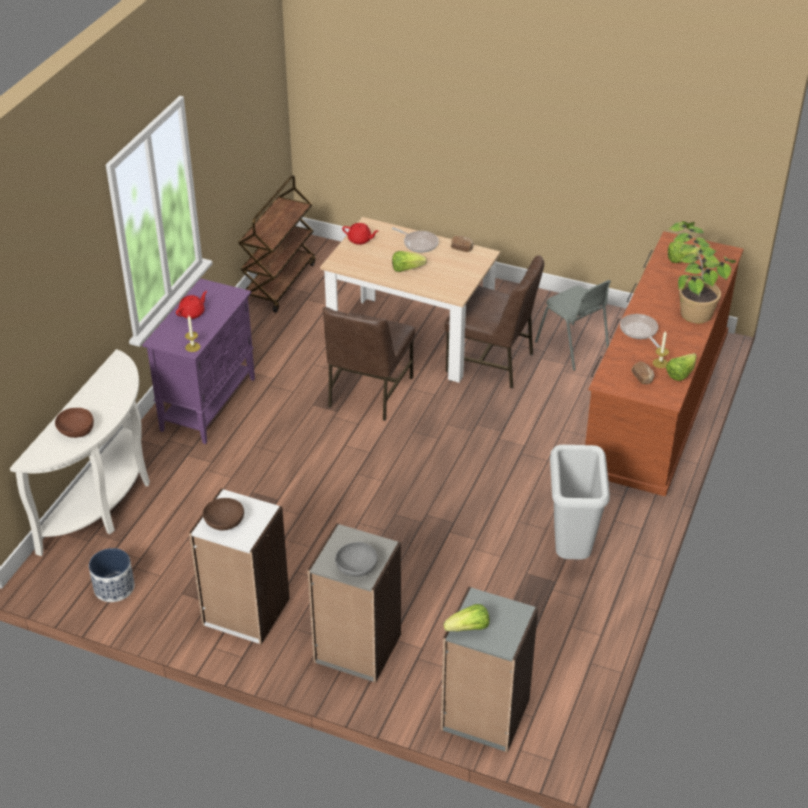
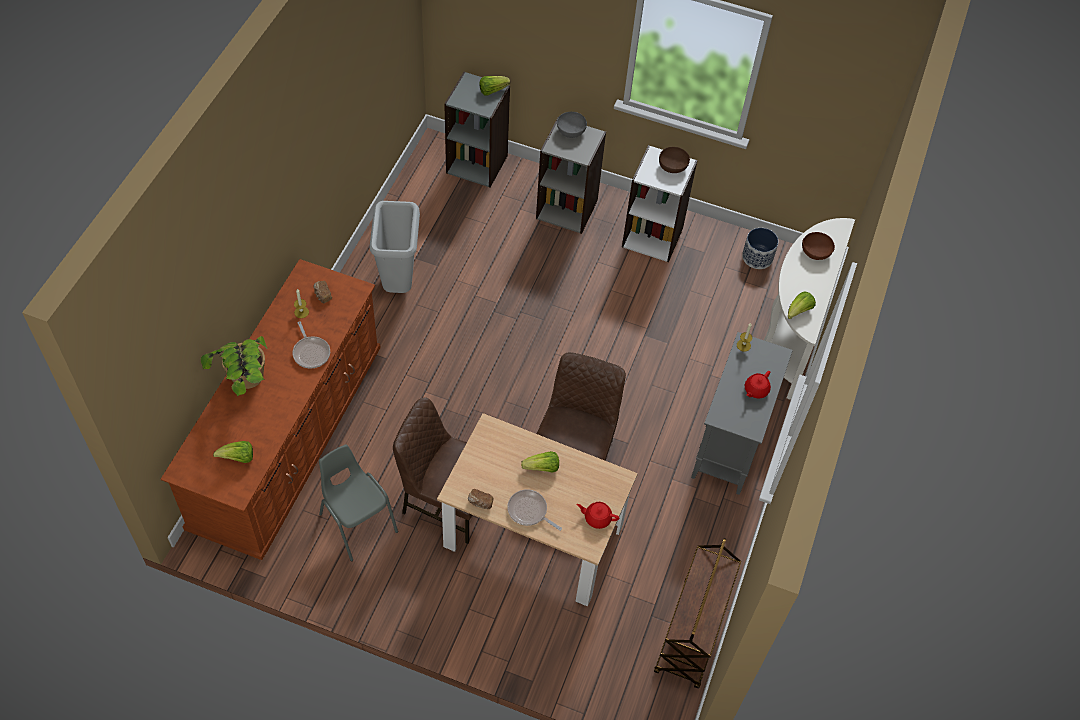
camera: 175 degrees right, 15 degrees up
(208, 403) = (729, 445): purple cabinet -> grey cabinet
(680, 374) = (286, 299): lettuce -> lettuce (798, 311)

